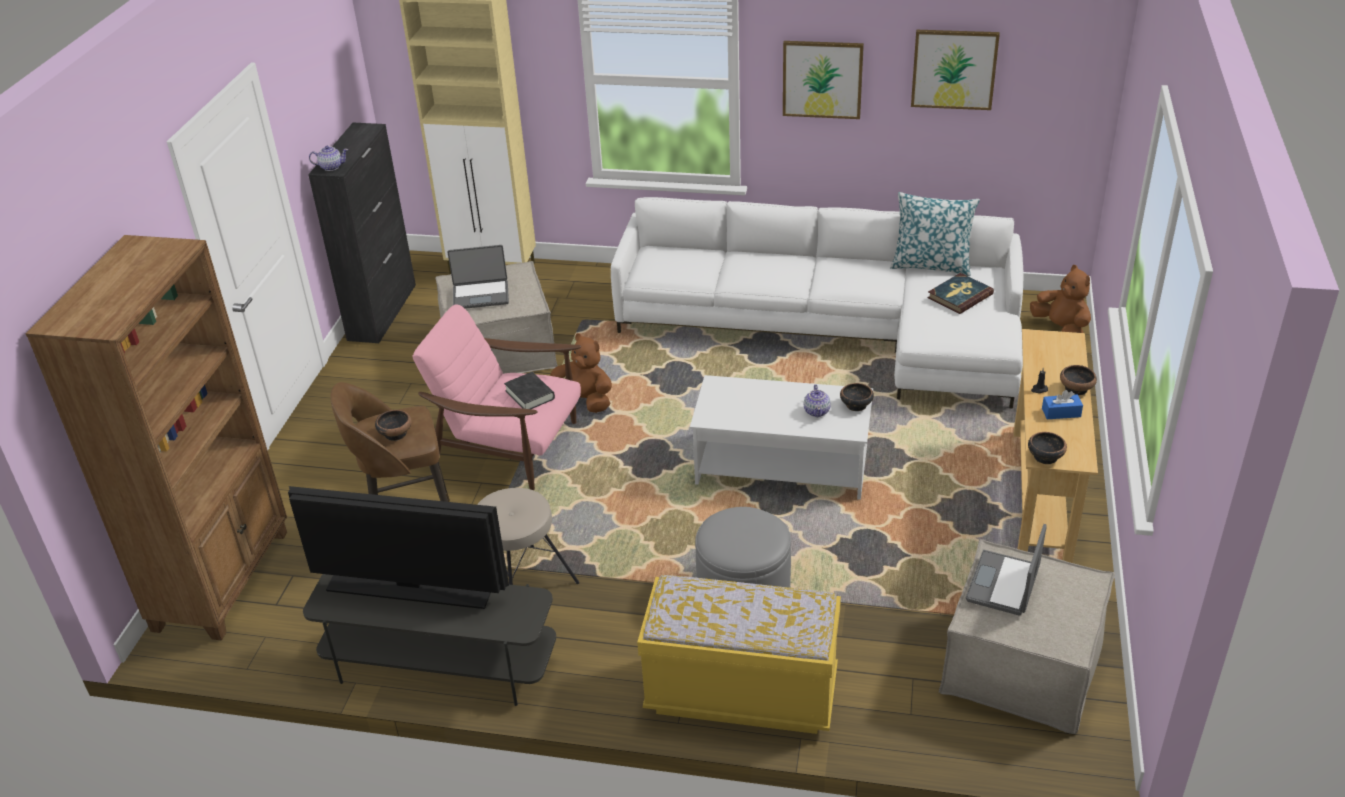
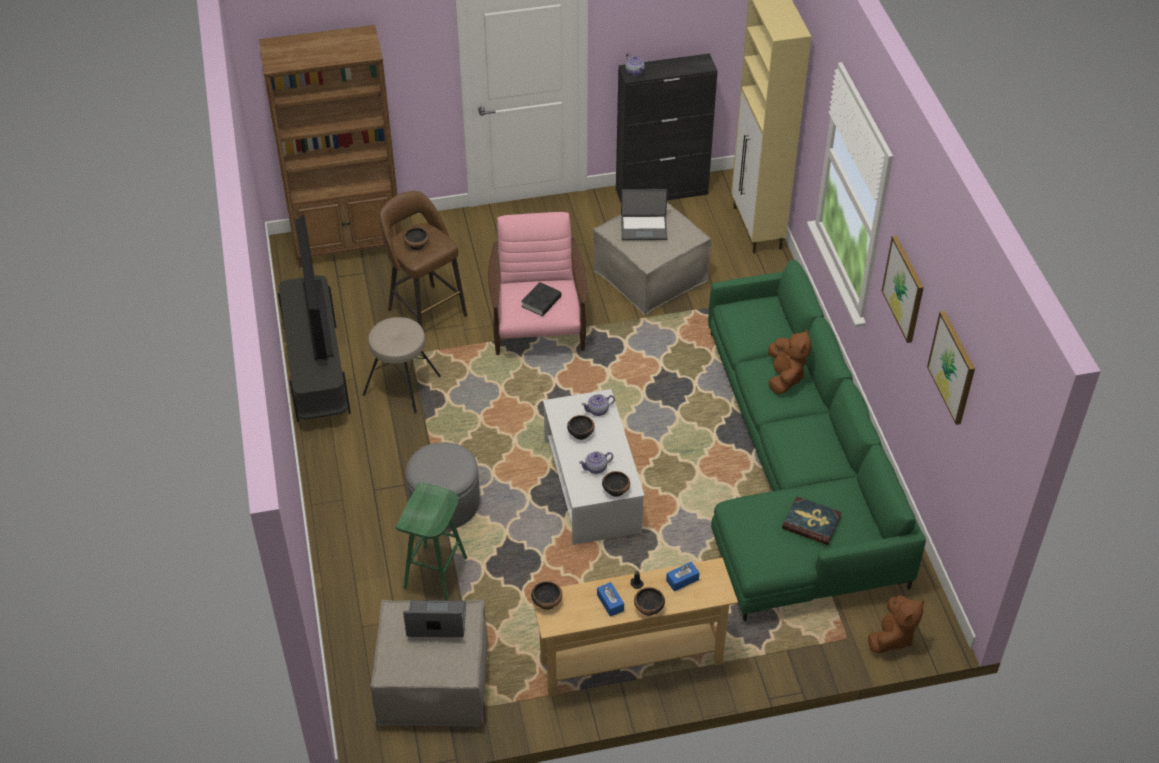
camera: 65 degrees right, 10 degrees up
(481, 295) = (644, 228): laptop -> laptop turned 60 degrees counterclockwise
(584, 400) = (613, 345): brown plush toy -> brown plush toy (784, 377)
(732, 390) = (598, 410): none -> teapot
(741, 693) = (347, 530): yellow bench -> none
(758, 410) = (580, 433): none -> bowl
(835, 330) = (795, 472): white sofa -> green sofa
(853, 623) = (436, 574): none -> green stool
(931, 265) = (857, 493): pillow -> none
(1044, 359) = (682, 580): none -> blue tissue box

